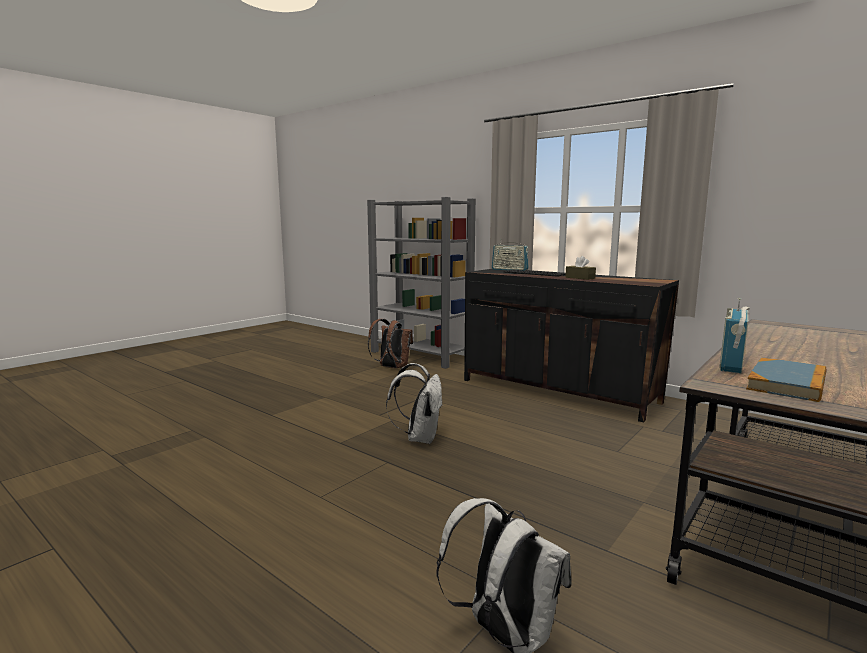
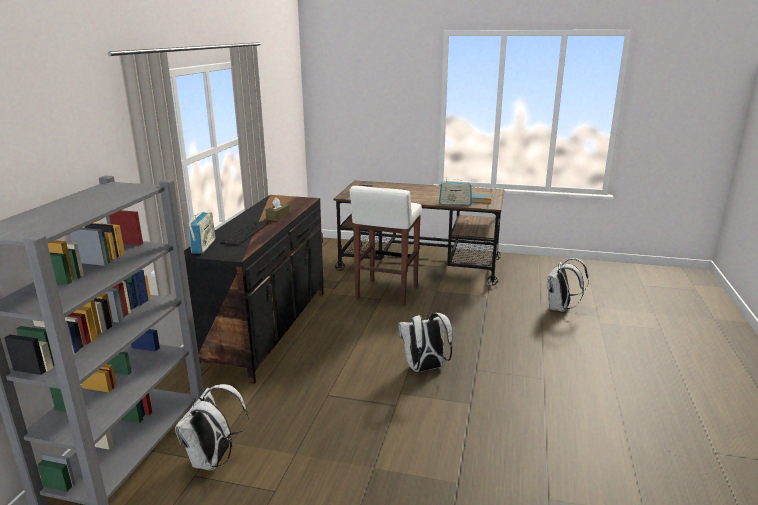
camera: 115 degrees left, 10 degrees up
(391, 367) = (213, 460): brown backpack -> white backpack
(639, 459) = (386, 293): none -> white stool

